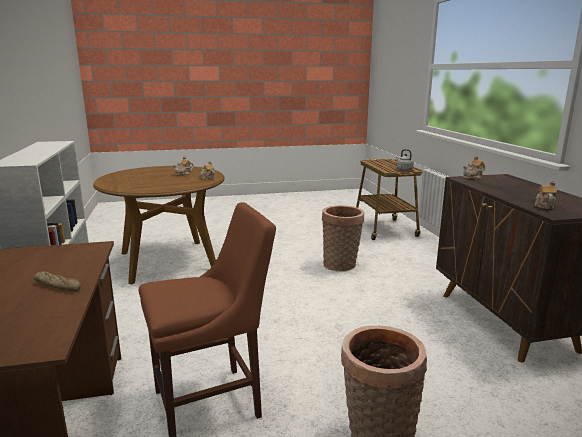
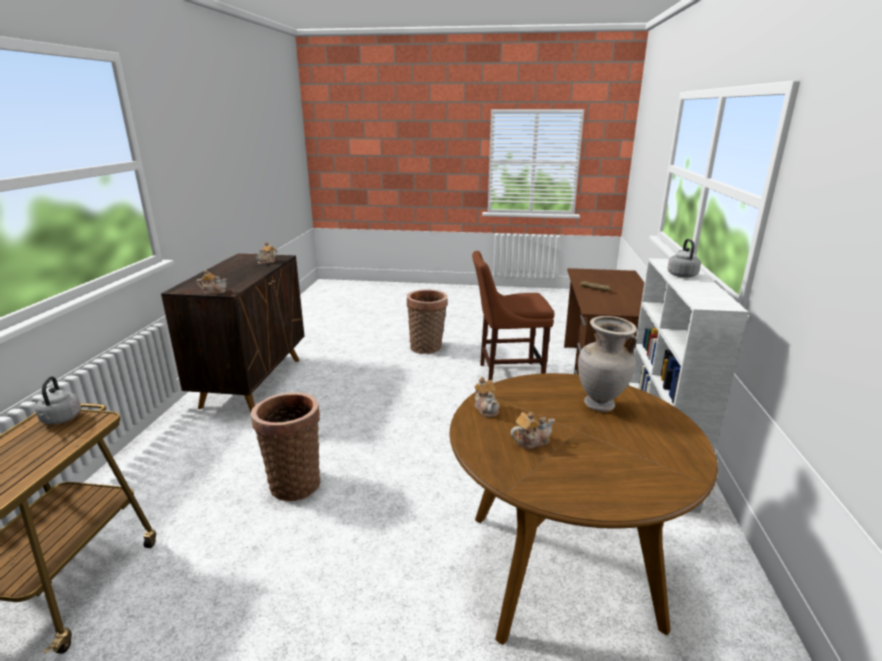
camera: 160 degrees left, 5 degrees up
(35, 154) = (681, 275): none -> grey kettle
(143, 184) = (600, 406): none -> beige vase

